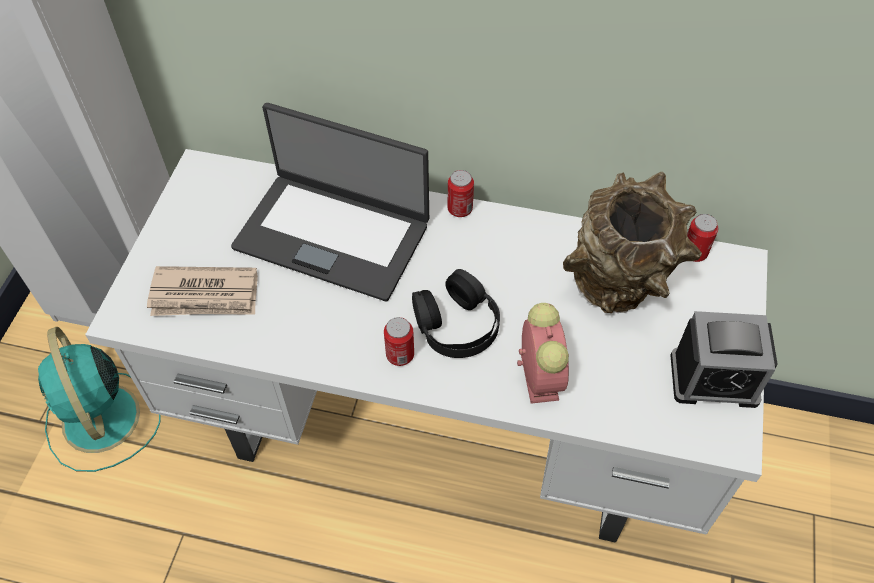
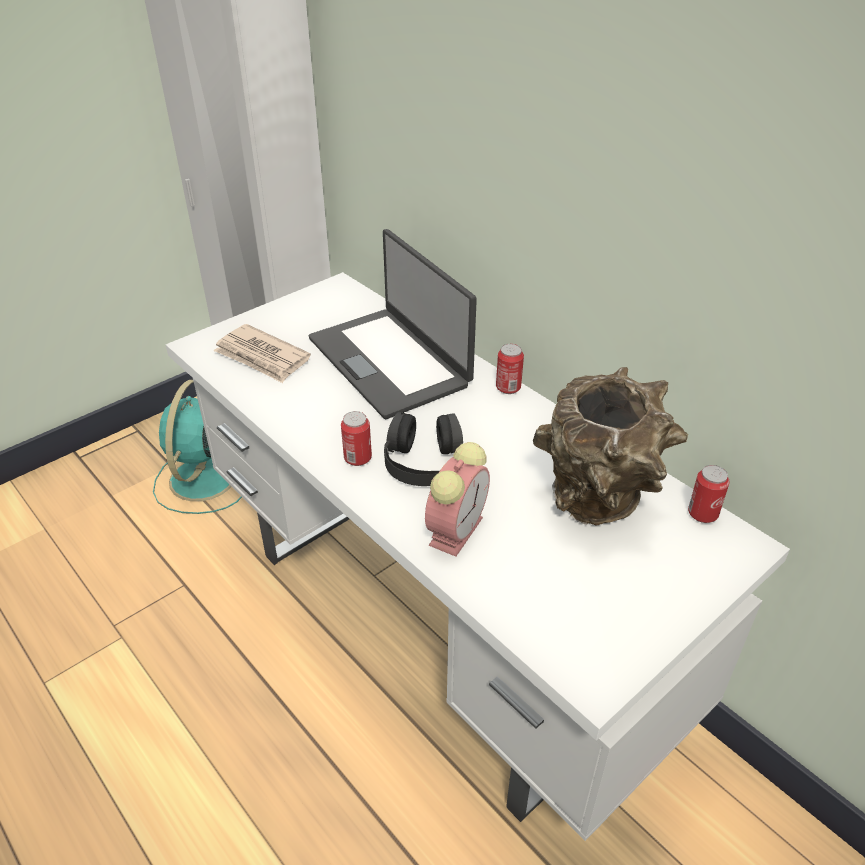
camera: 35 degrees right, 15 degrees down
(714, 379) = (625, 621): alarm clock -> none

